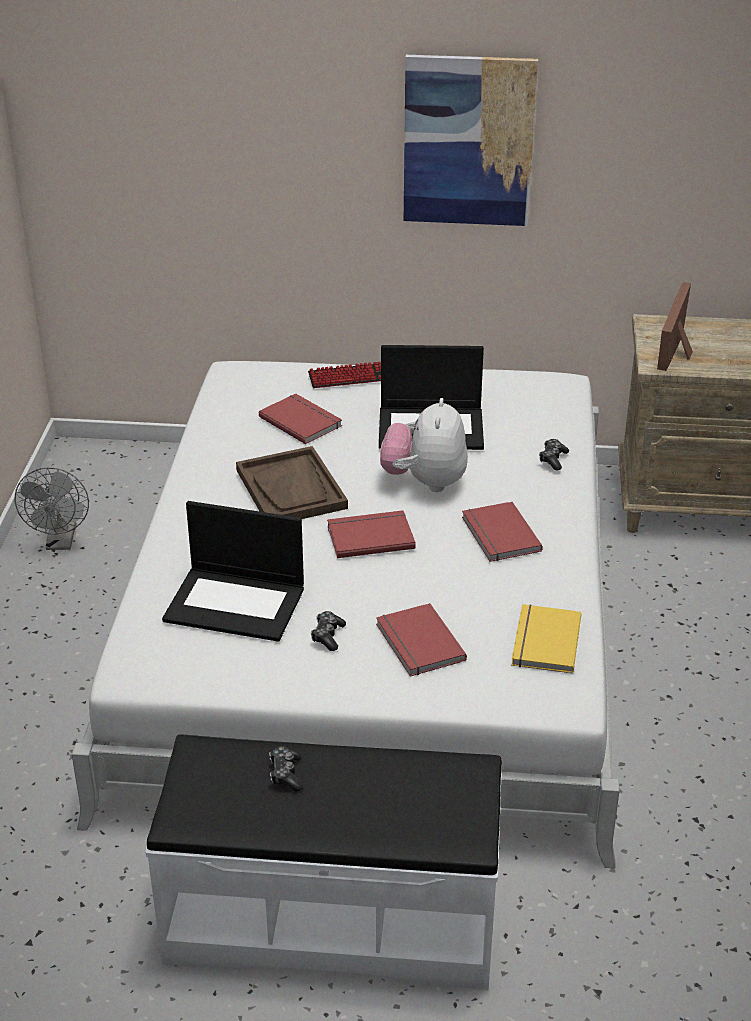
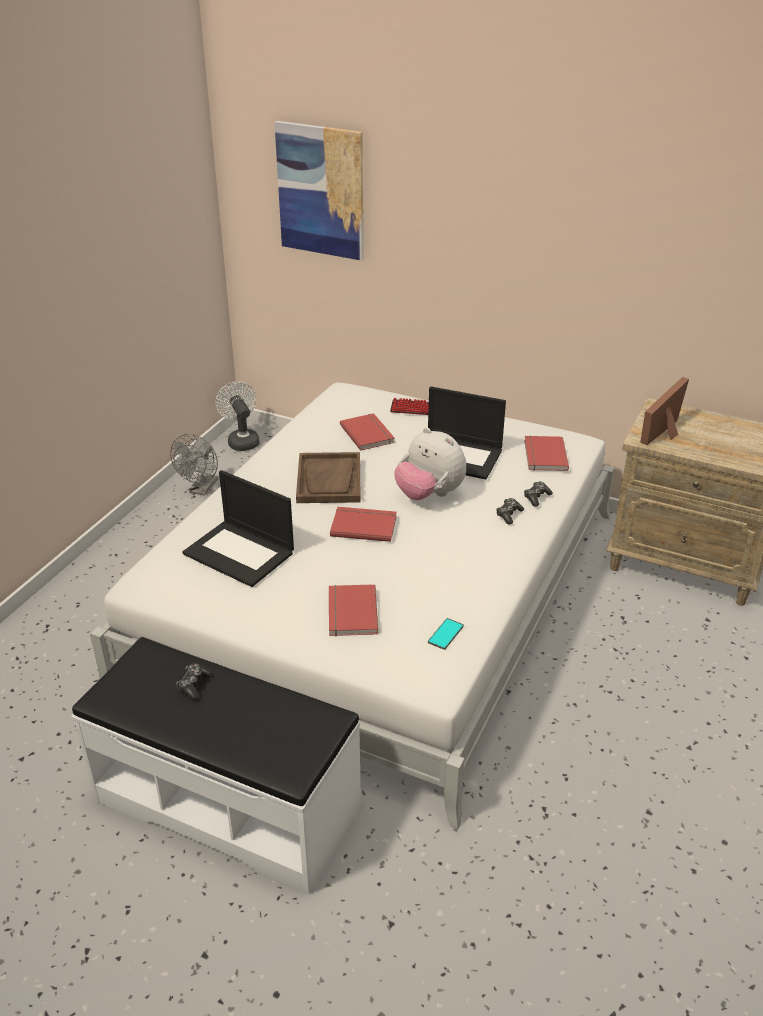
camera: 20 degrees right, 0 degrees up
(77, 466) = (242, 440): none -> white fan
(328, 636) = (289, 591): game controller -> game controller (508, 515)
(425, 482) = (429, 494): plush toy -> plush toy turned 75 degrees counterclockwise
(468, 141) = (529, 240): picture -> picture (321, 191)
(498, 535) = (461, 545): red book -> red book (543, 455)
(543, 641) = (445, 634): yellow book -> phone

